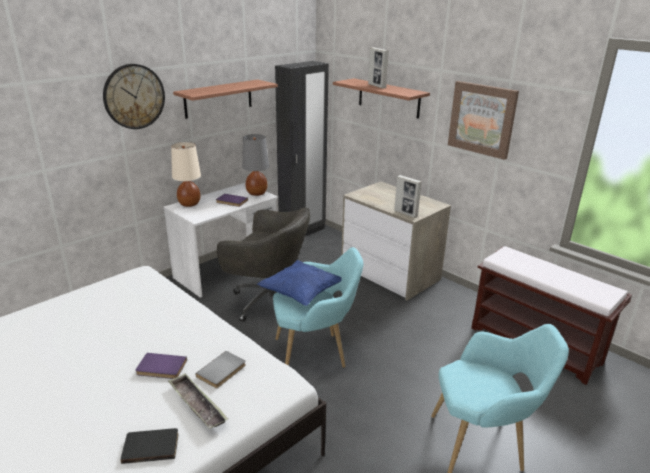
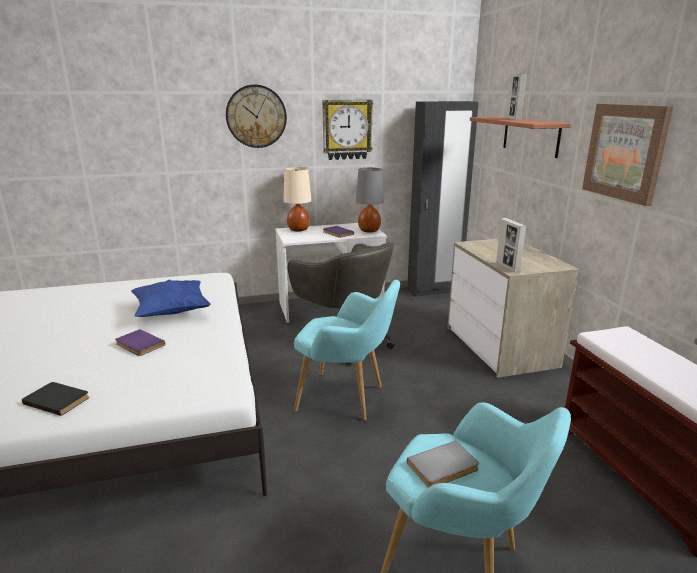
camera: 30 degrees right, 5 degrees down
(197, 404) = (128, 380): tray -> none
(218, 98) = (347, 129): shelf -> wall clock
(222, 371) = (181, 362): grey book -> grey book (444, 467)
(301, 294) = (336, 324): blue pillow -> blue pillow (172, 312)

